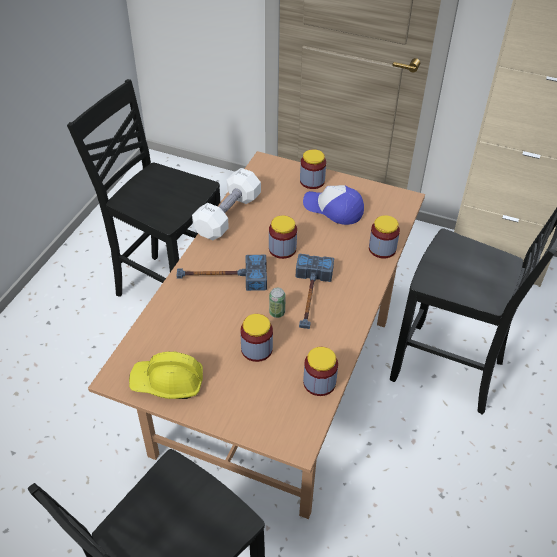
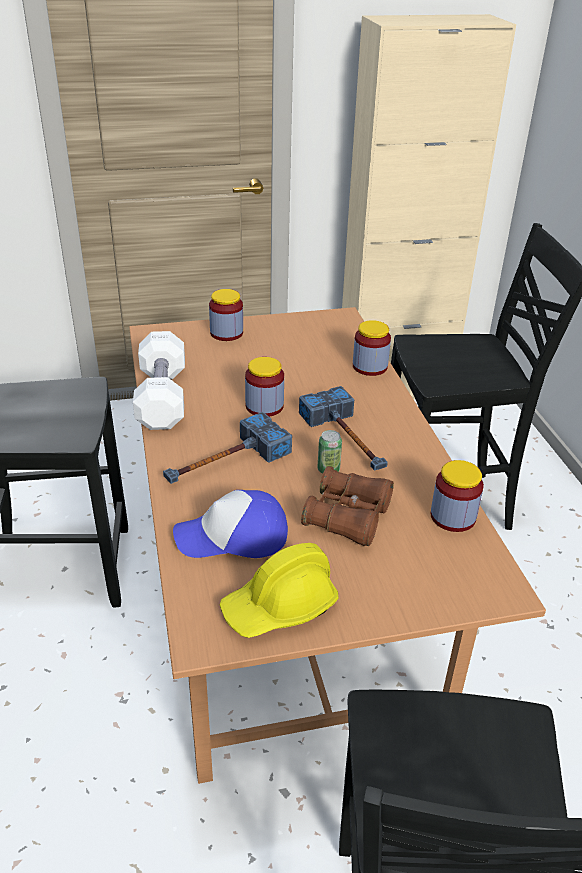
camera: 35 degrees left, 10 degrees down
(256, 349) = (347, 517): jar -> brown binoculars
(333, 209) = (279, 350): cap -> cap (233, 537)

